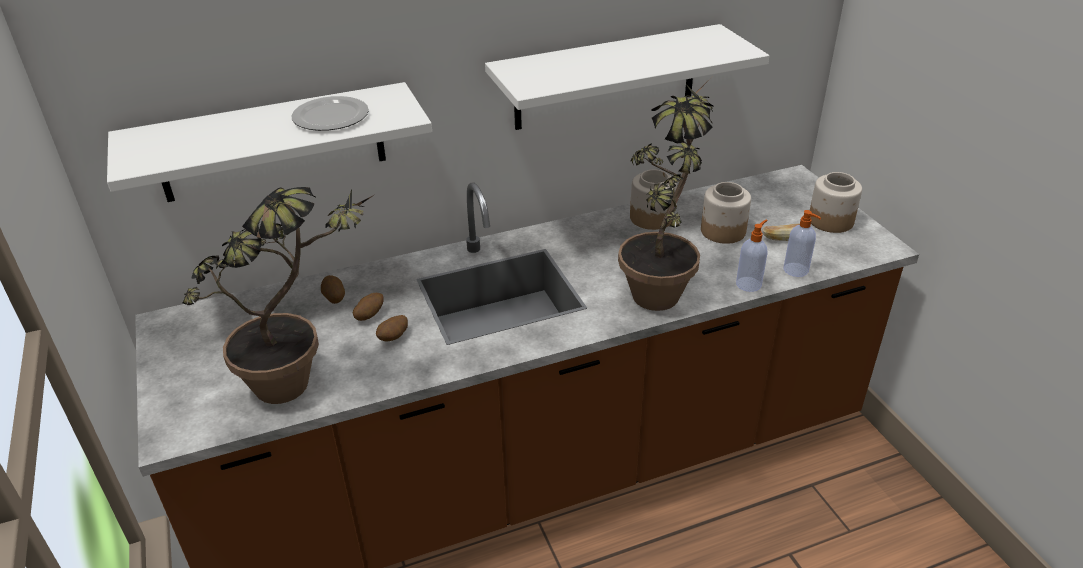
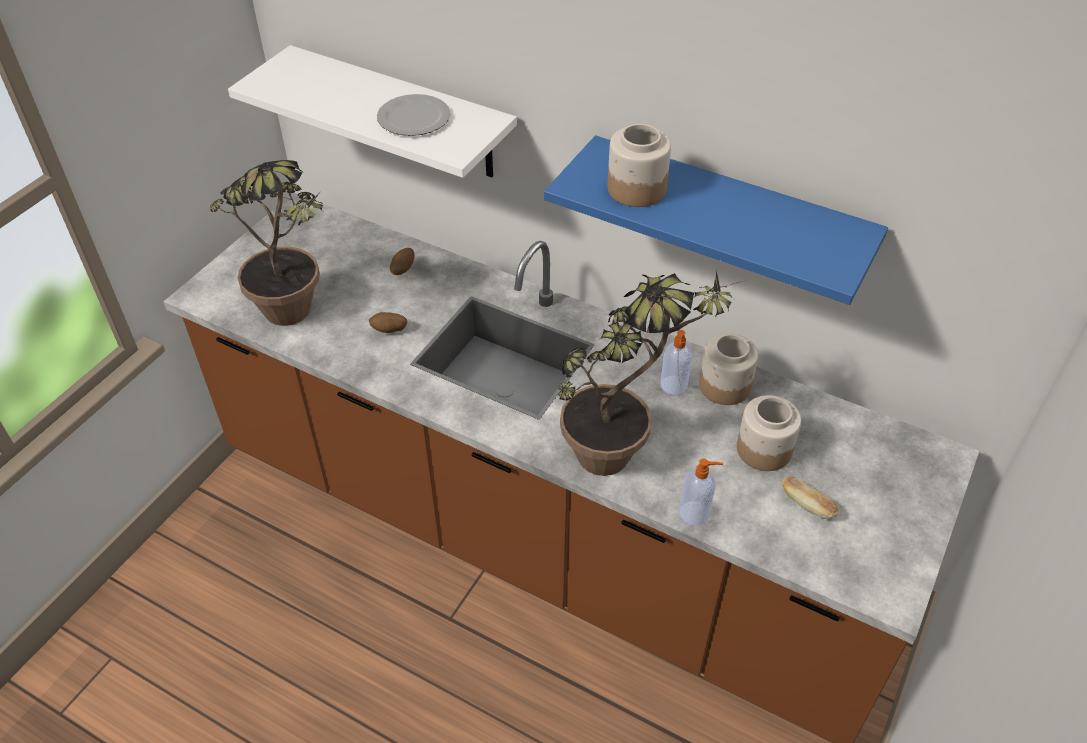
camera: 50 degrees right, 10 degrees up
(369, 315) = (401, 301): potato -> none
(606, 77) = (728, 214): white shelf -> blue shelf
(796, 270) = (760, 540): soap dispenser -> soap dispenser (673, 386)
(830, 221) = (888, 527): jar -> jar (636, 189)

